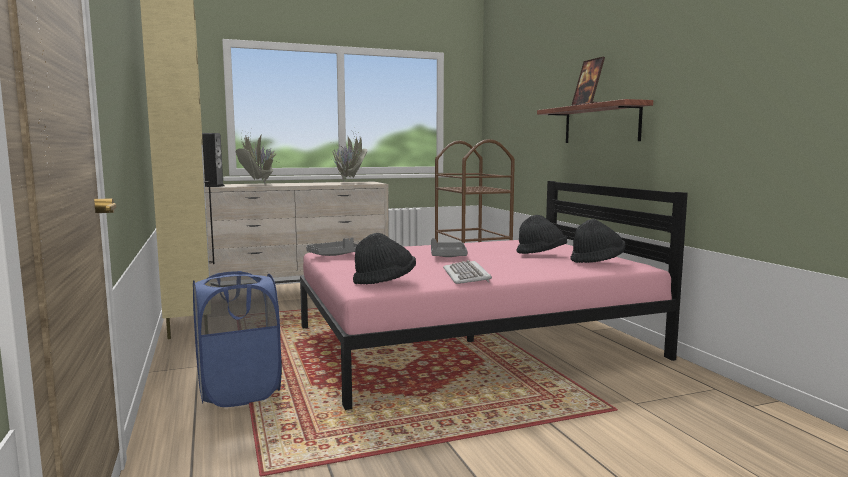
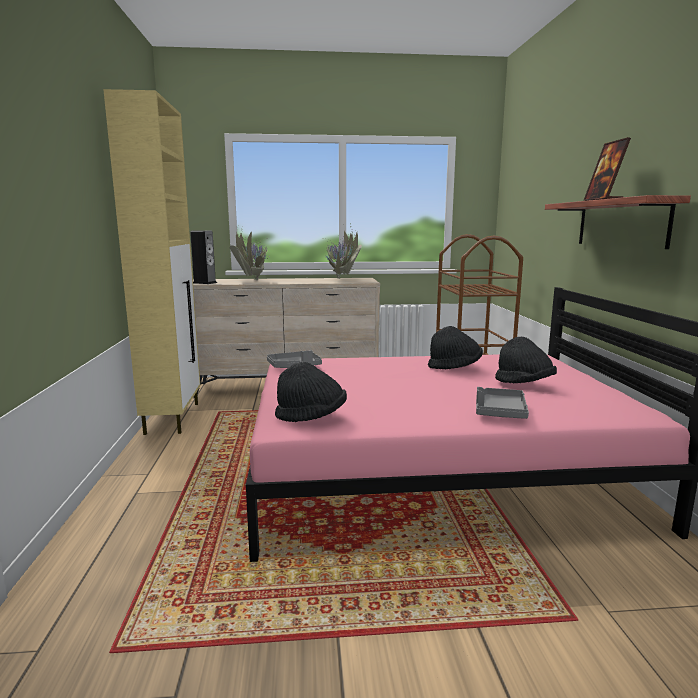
camera: 15 degrees right, 5 degrees up
(239, 392) = (164, 515): blue laundry basket -> none
(448, 256) = (412, 378): grey tray -> grey tray (500, 412)
(467, 276) = (412, 415): keyboard -> none
(597, 261) = (590, 402): black hat -> black hat (454, 367)

